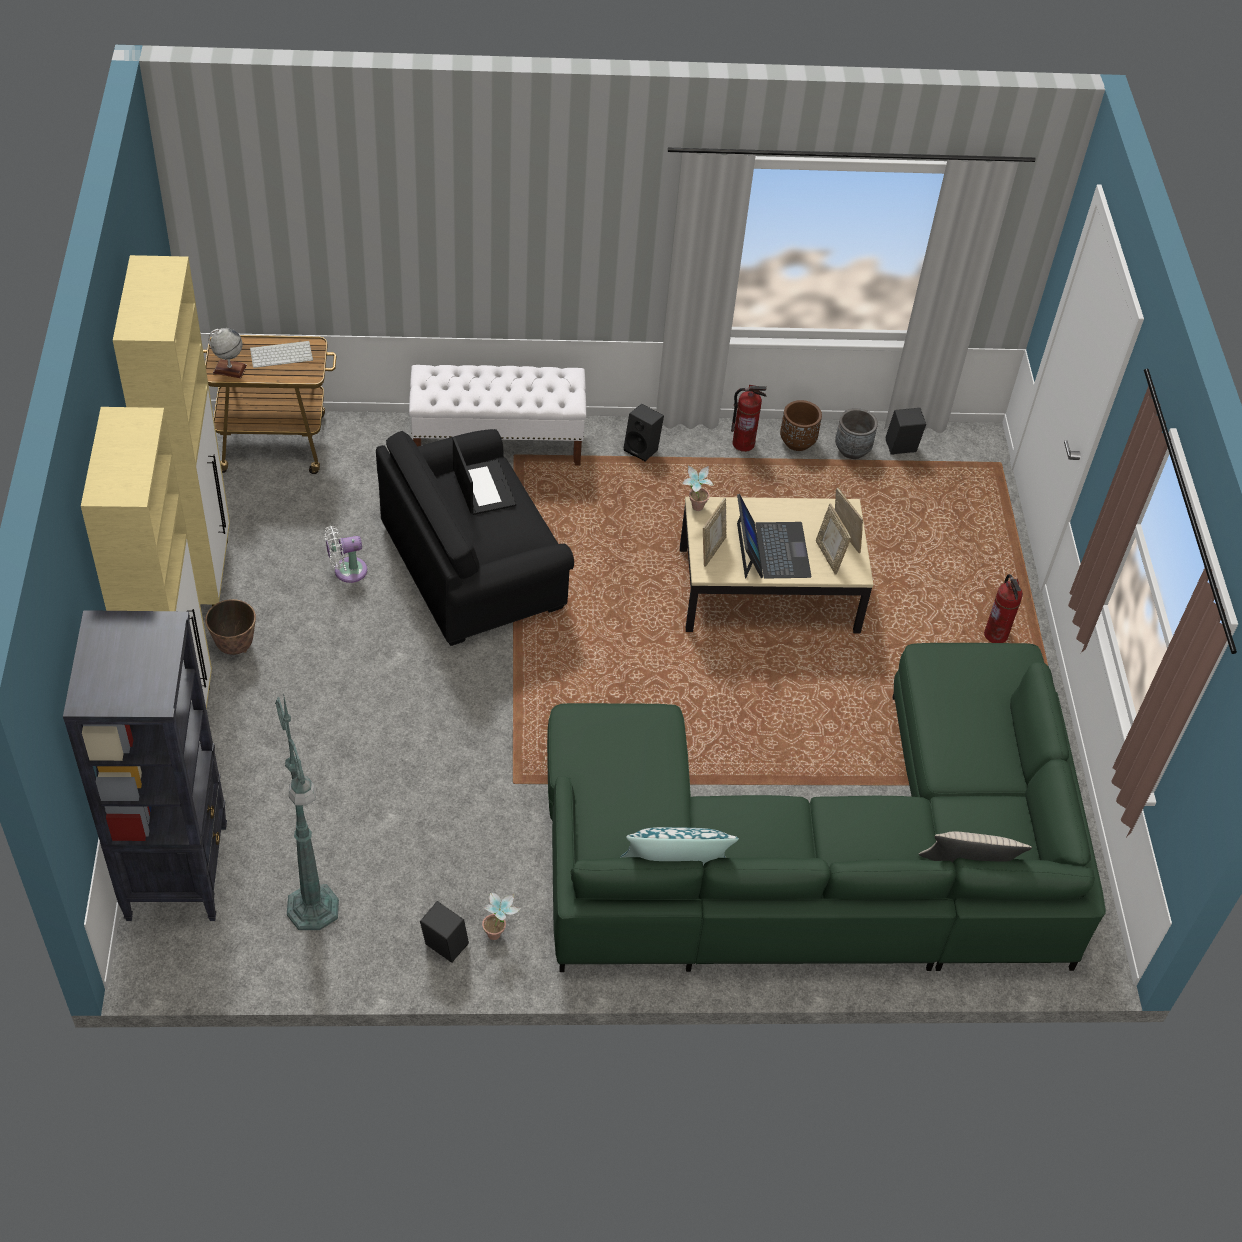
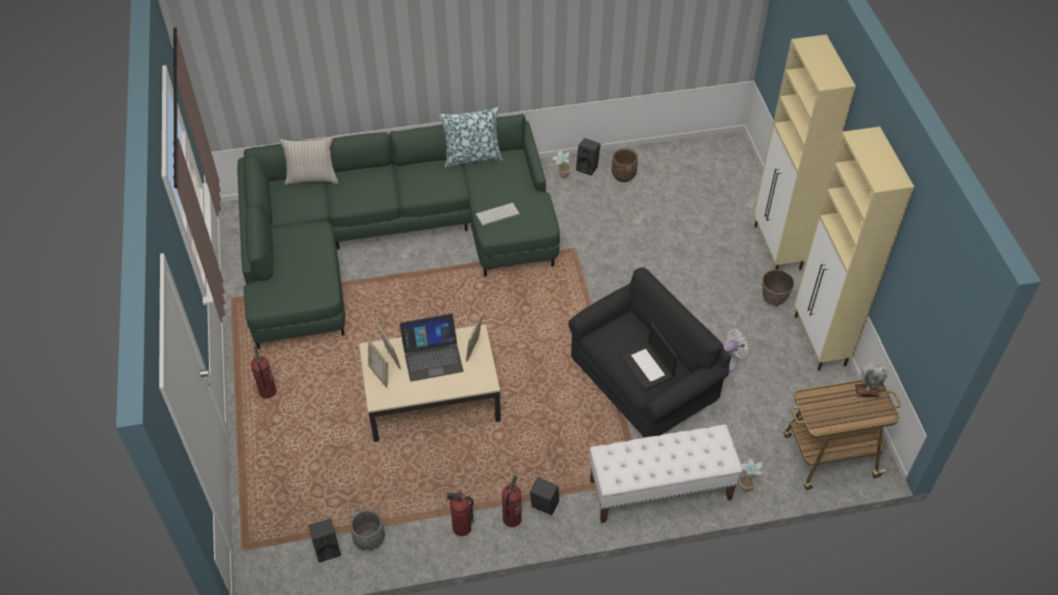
camera: 175 degrees right, 0 degrees up
(177, 870) = (738, 180): black bookcase -> none
(282, 354) = (837, 413): keyboard -> keyboard (497, 215)
(313, 910) = (660, 173): green floor lamp -> none
(683, 443) = (511, 519): none -> fire extinguisher
(694, 509) = (491, 379): potted plant -> potted plant (746, 486)
(771, 550) = (432, 356): laptop -> laptop turned 90 degrees counterclockwise
(797, 442) = (416, 539): brown planter -> brown planter (623, 176)

